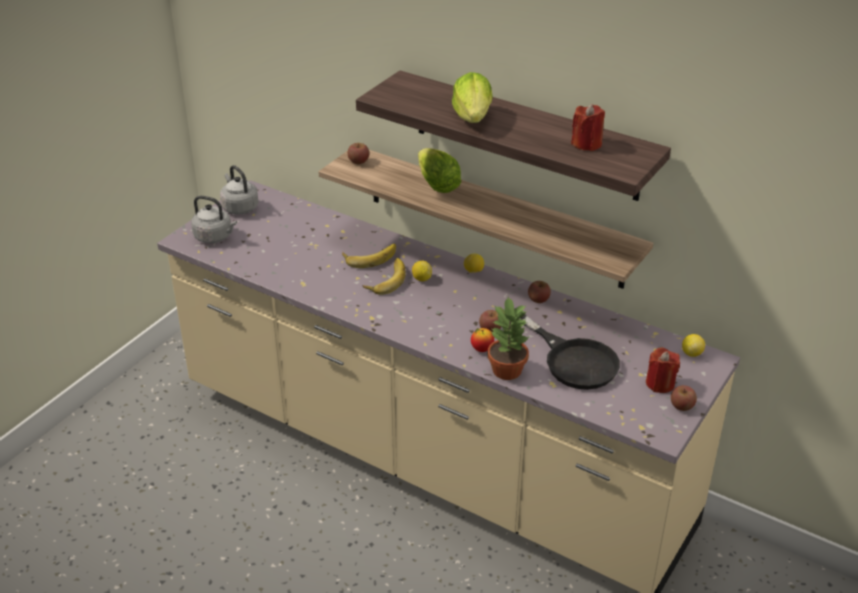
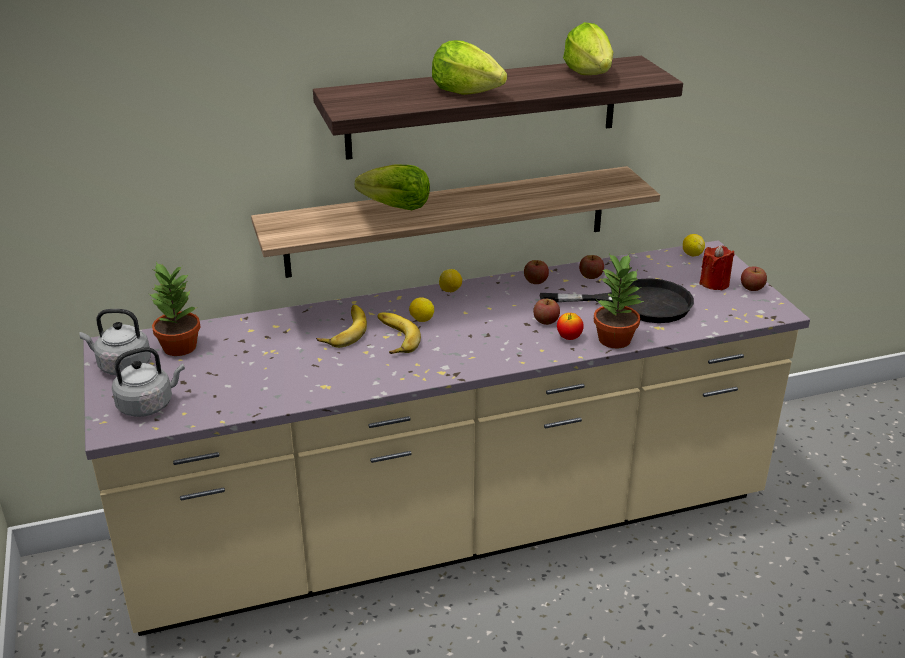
camera: 50 degrees left, 5 degrees down
(279, 213) = (179, 347): none -> potted plant
(358, 161) = (285, 224): apple -> apple (590, 276)
(586, 144) = (589, 74): red candle -> lettuce

